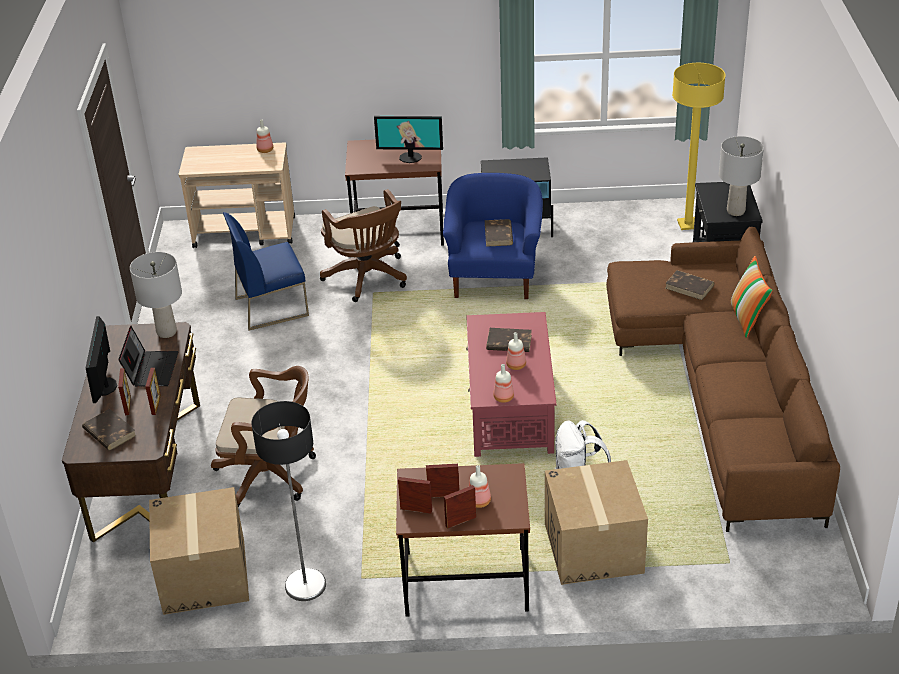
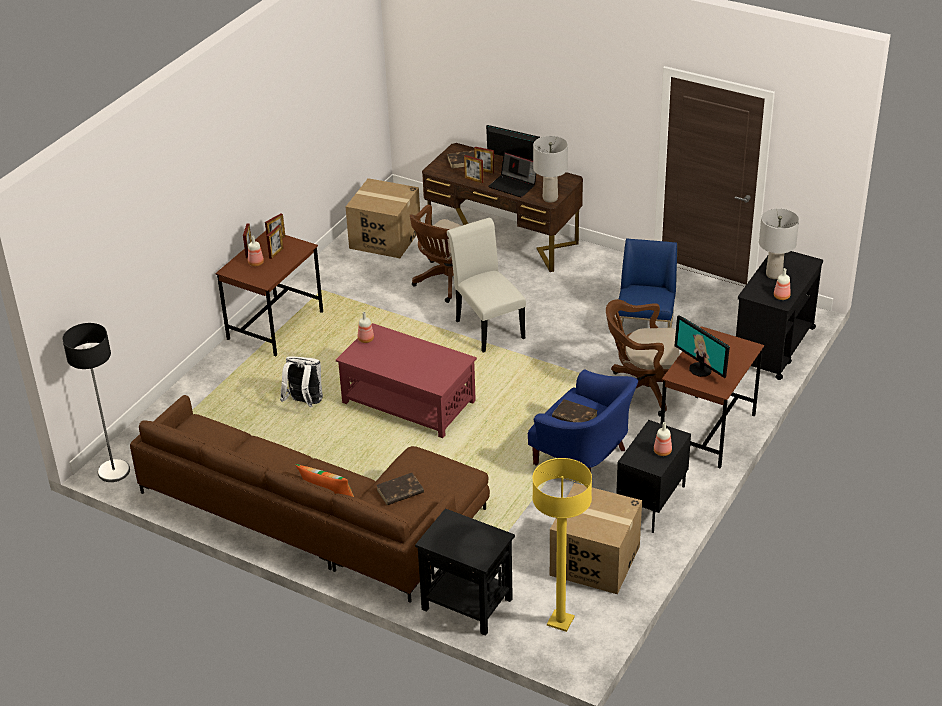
camera: 120 degrees right, 0 degrees up
(245, 232) = (773, 347): beige cart -> black cart
(305, 585) = (338, 269): floor lamp -> floor lamp (113, 471)
(338, 409) = (487, 327): none -> white chair
(410, 157) = (701, 369): monitor -> monitor turned 75 degrees counterclockwise
(508, 343) = (422, 364): brown book -> none
(516, 365) = (394, 358): bottle -> bottle (662, 452)
(594, 548) = (243, 384): cardboard box -> cardboard box (594, 561)
(736, 211) = (443, 535): grey table lamp -> grey table lamp (773, 274)

